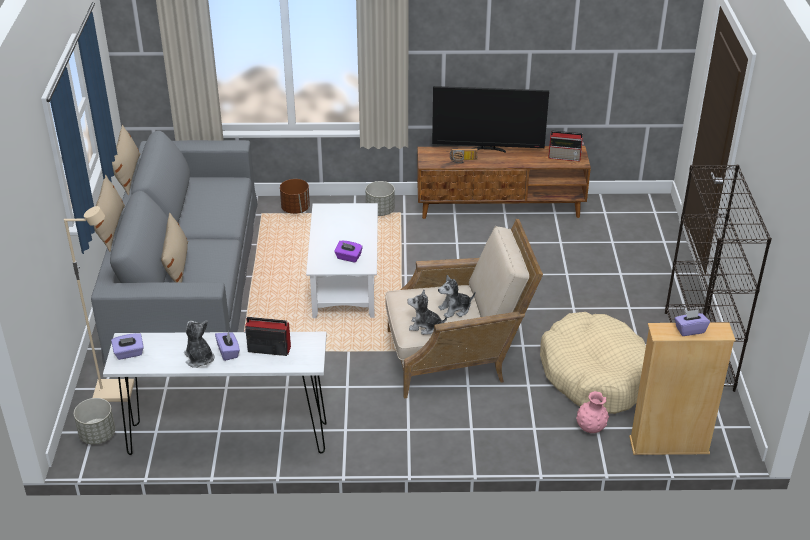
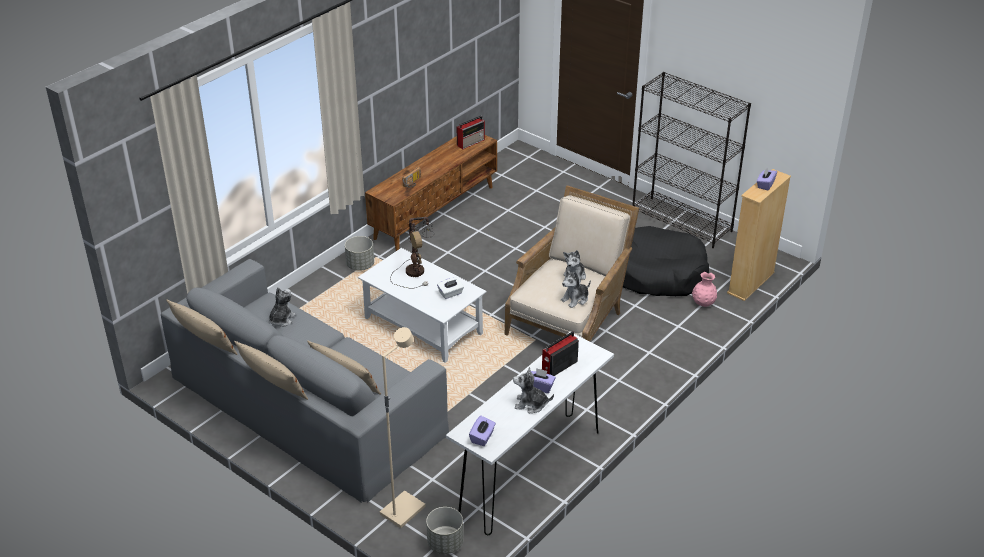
camera: 50 degrees left, 0 degrees up
(218, 199) = (281, 319): none -> plush toy
(295, 209) = (296, 303): brown planter -> none
(348, 257) = (450, 293): purple tissue box -> white tissue box
(355, 225) = (415, 271): none -> table lamp
(487, 149) = (415, 166): television -> none
(594, 374) = (656, 273): beige dog bed -> black dog bed

